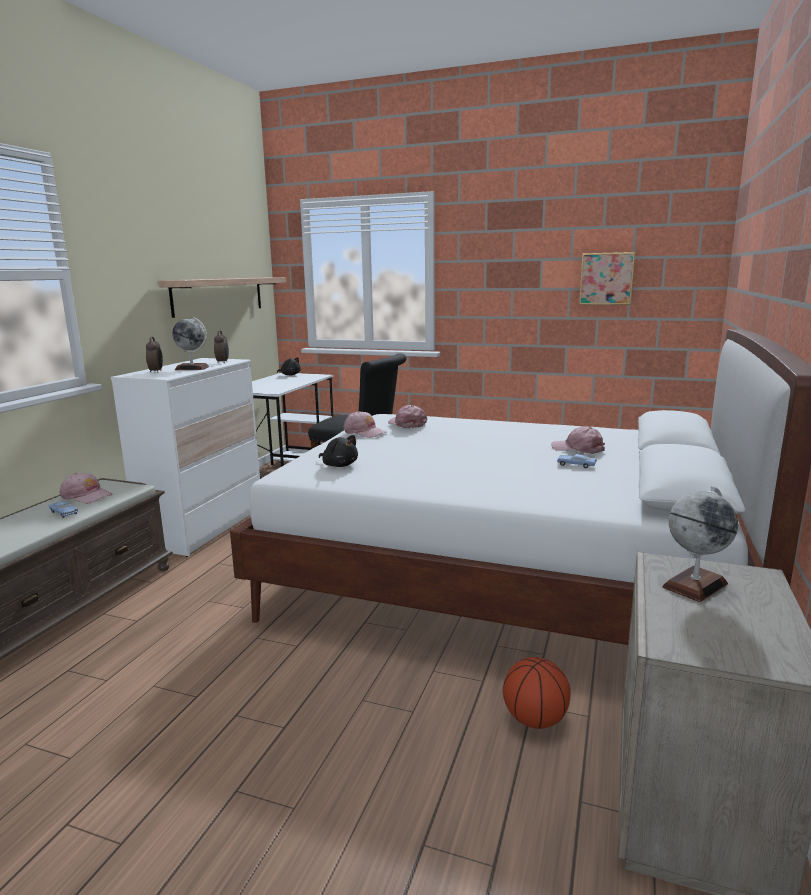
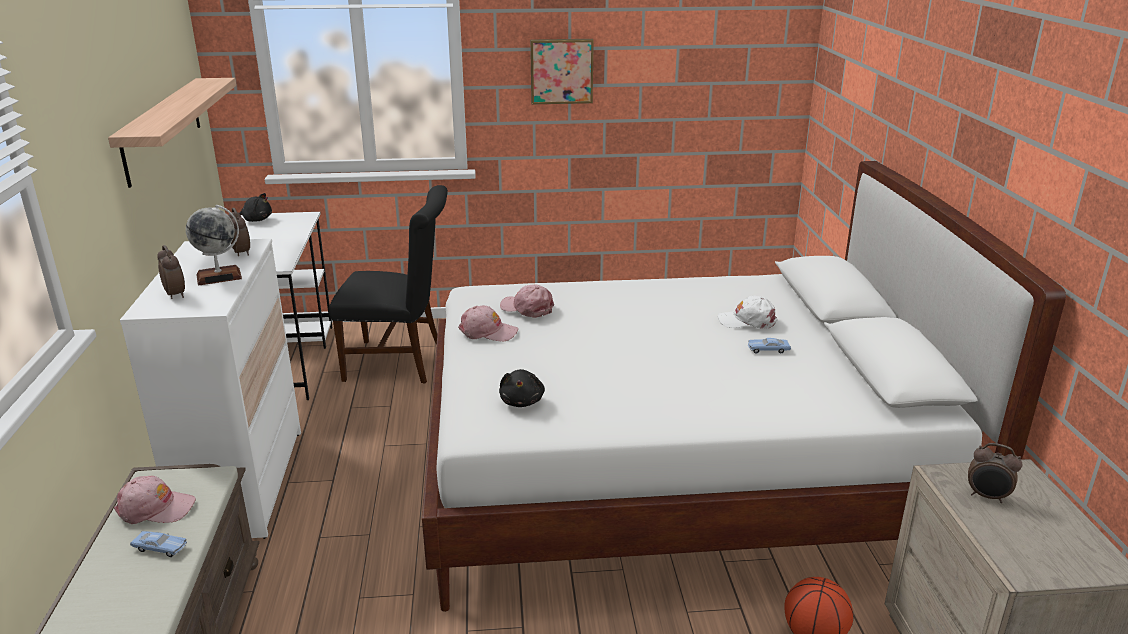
camera: 25 degrees left, 10 degrees up
(339, 465) = (522, 401): black plush toy -> black plush toy turned 75 degrees clockwise
(578, 449) = (747, 321): pink cap -> white cap
(606, 278) = (685, 72): picture -> picture (561, 71)
(695, 585) = (987, 497): globe -> alarm clock

